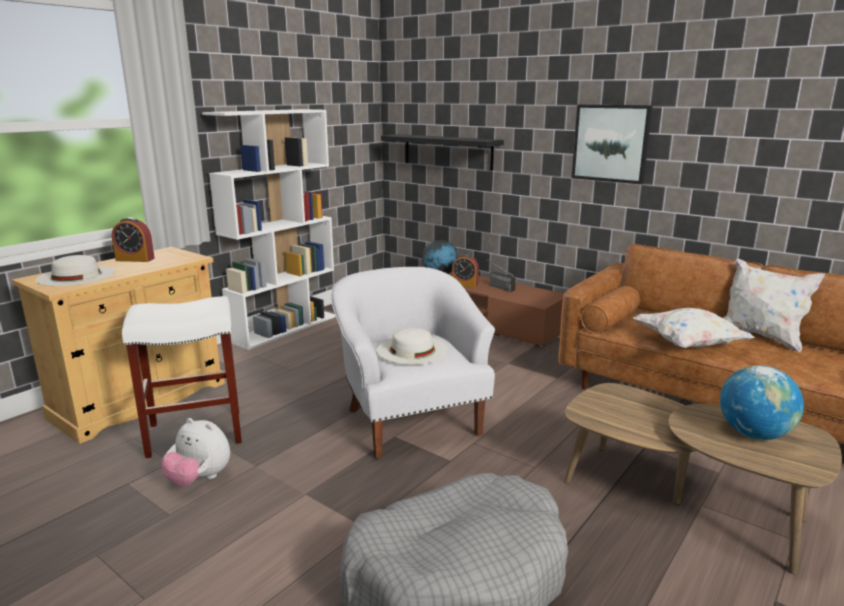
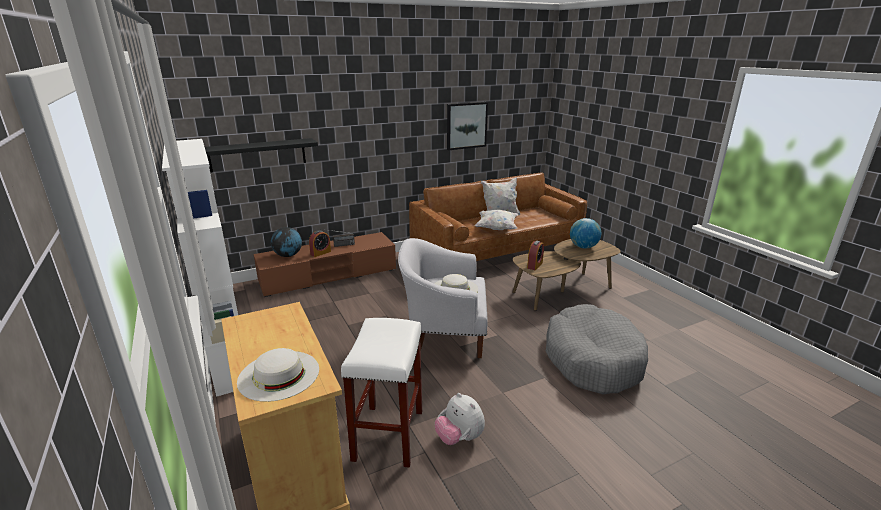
camera: 65 degrees left, 5 degrees up
(135, 259) = (252, 340): alarm clock -> alarm clock (535, 265)
(199, 479) = (459, 438): plush toy -> plush toy turned 90 degrees clockwise
(611, 143) = (391, 130): picture -> picture (466, 125)

